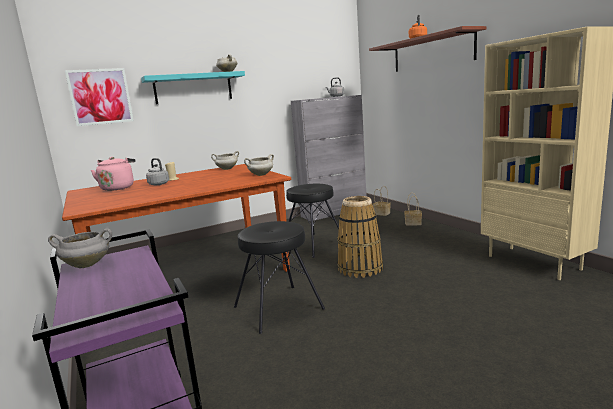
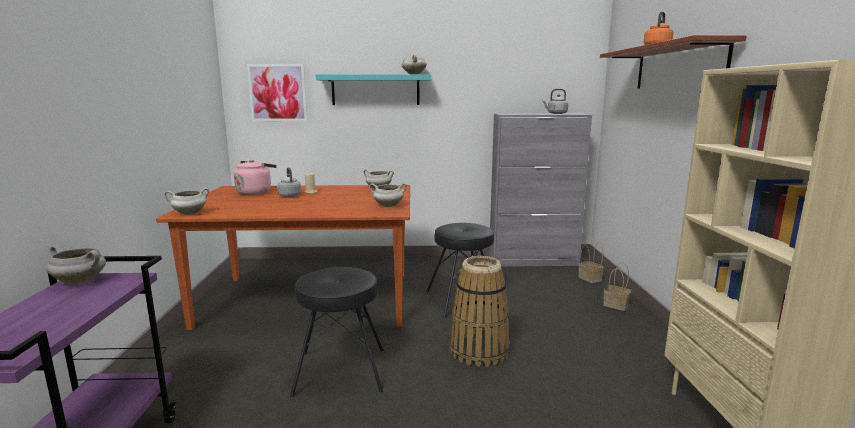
camera: 25 degrees right, 0 degrees up
(91, 208) = (189, 213): none -> white cooking pot

